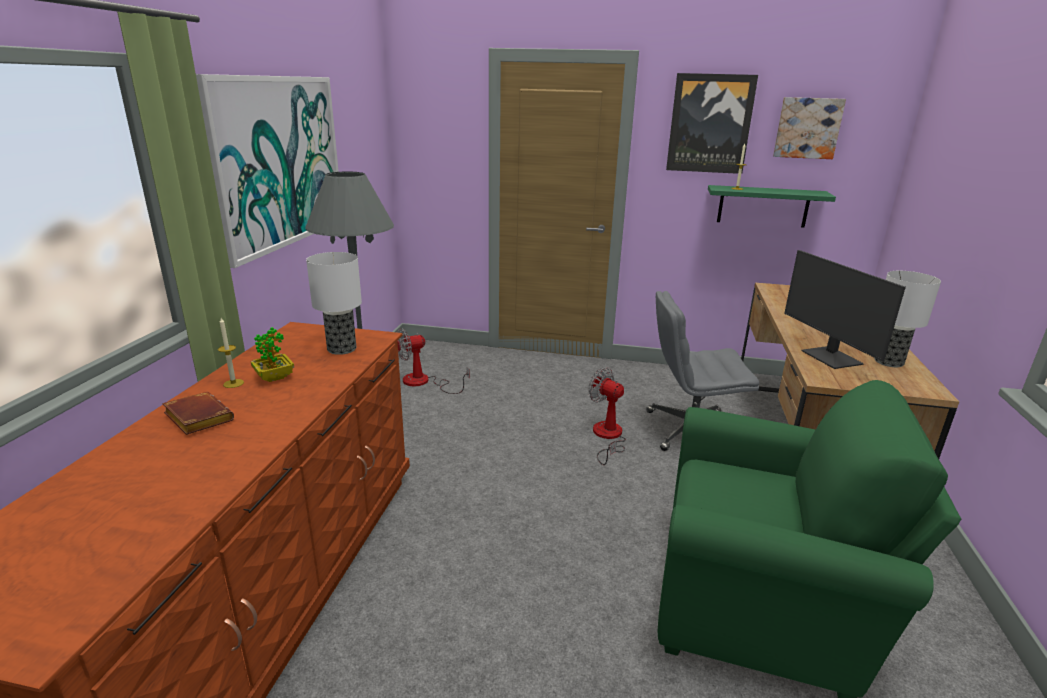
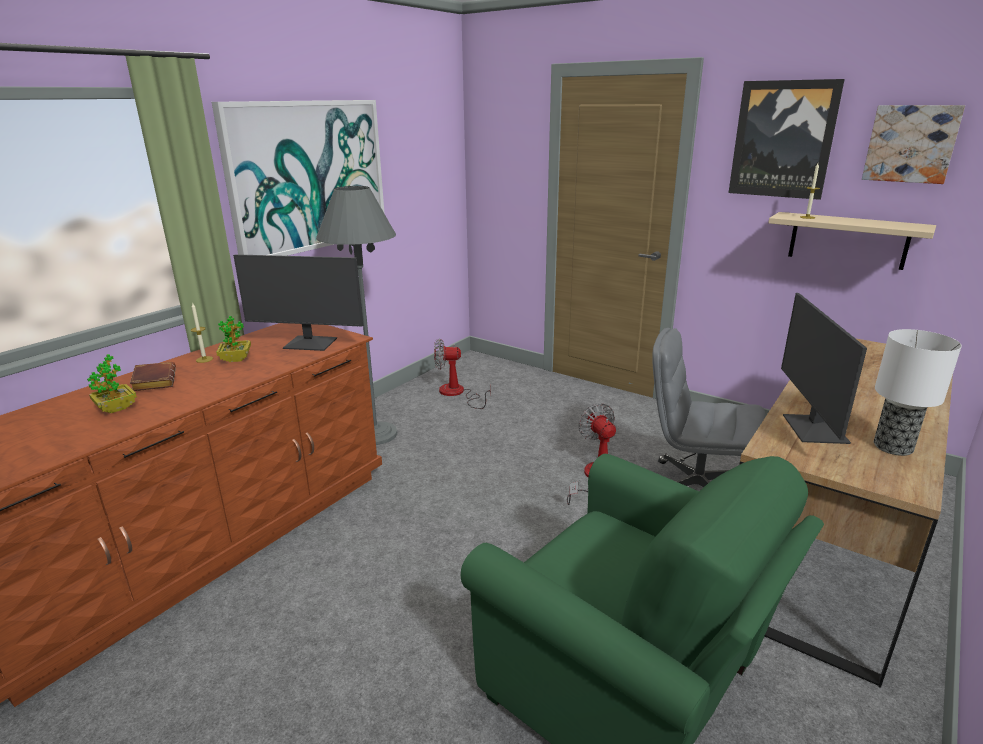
camera: 25 degrees right, 0 degrees up
(187, 458) = (116, 408): none -> potted plant
(342, 348) = (310, 344): table lamp -> monitor
(763, 206) = (848, 240): green shelf -> beige shelf

